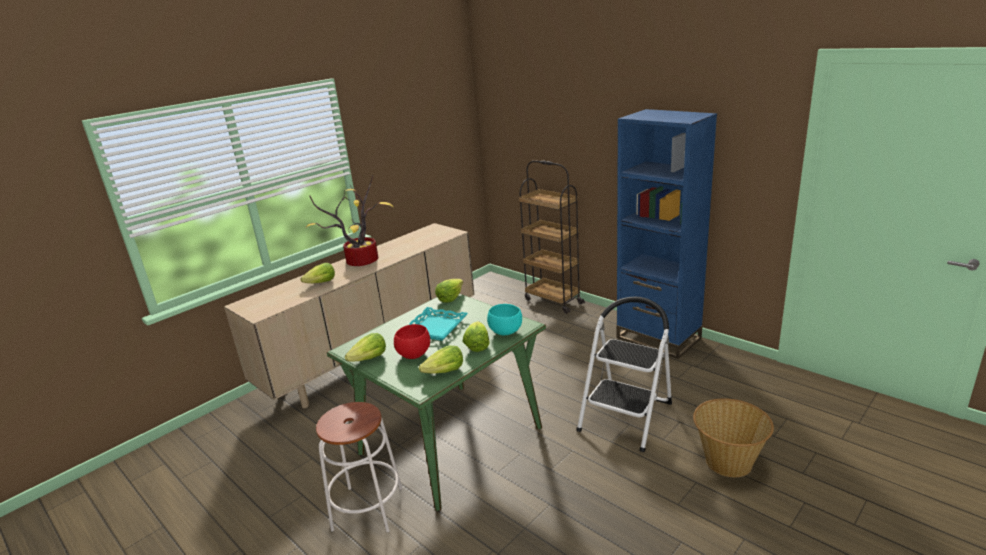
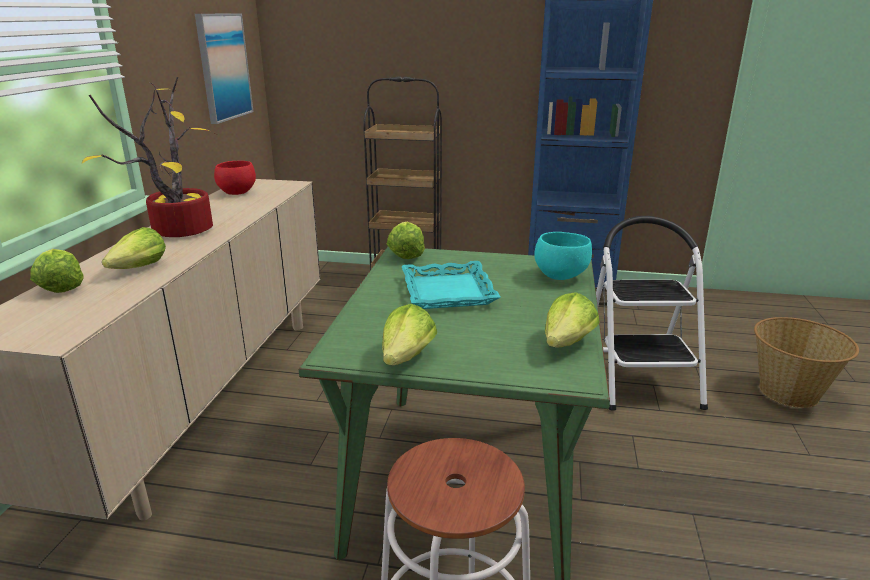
camera: 35 degrees left, 0 degrees up
(413, 354) = (474, 332): red bowl -> red bowl (236, 193)
(437, 150) = (223, 67): none -> picture
(477, 345) = (549, 299): lettuce -> lettuce (60, 286)

